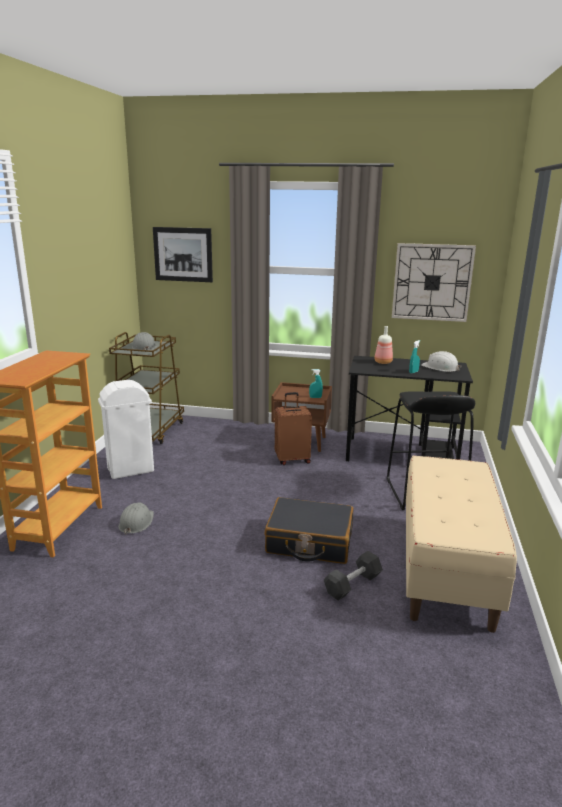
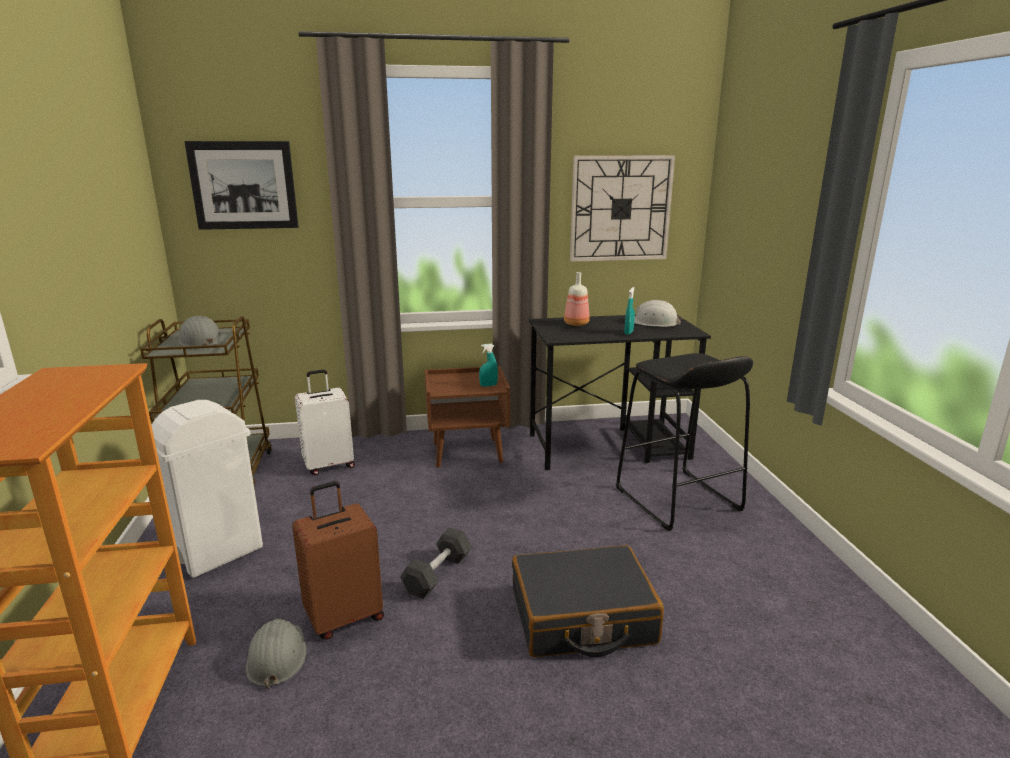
camera: 20 degrees left, 0 degrees up
(212, 435) = (329, 465): none -> white suitcase
(292, 459) = (471, 482): brown suitcase -> brown suitcase (344, 616)
(352, 584) = (693, 679): black dumbbell -> black dumbbell (437, 574)
(446, 569) = (791, 613): beige bench -> none

